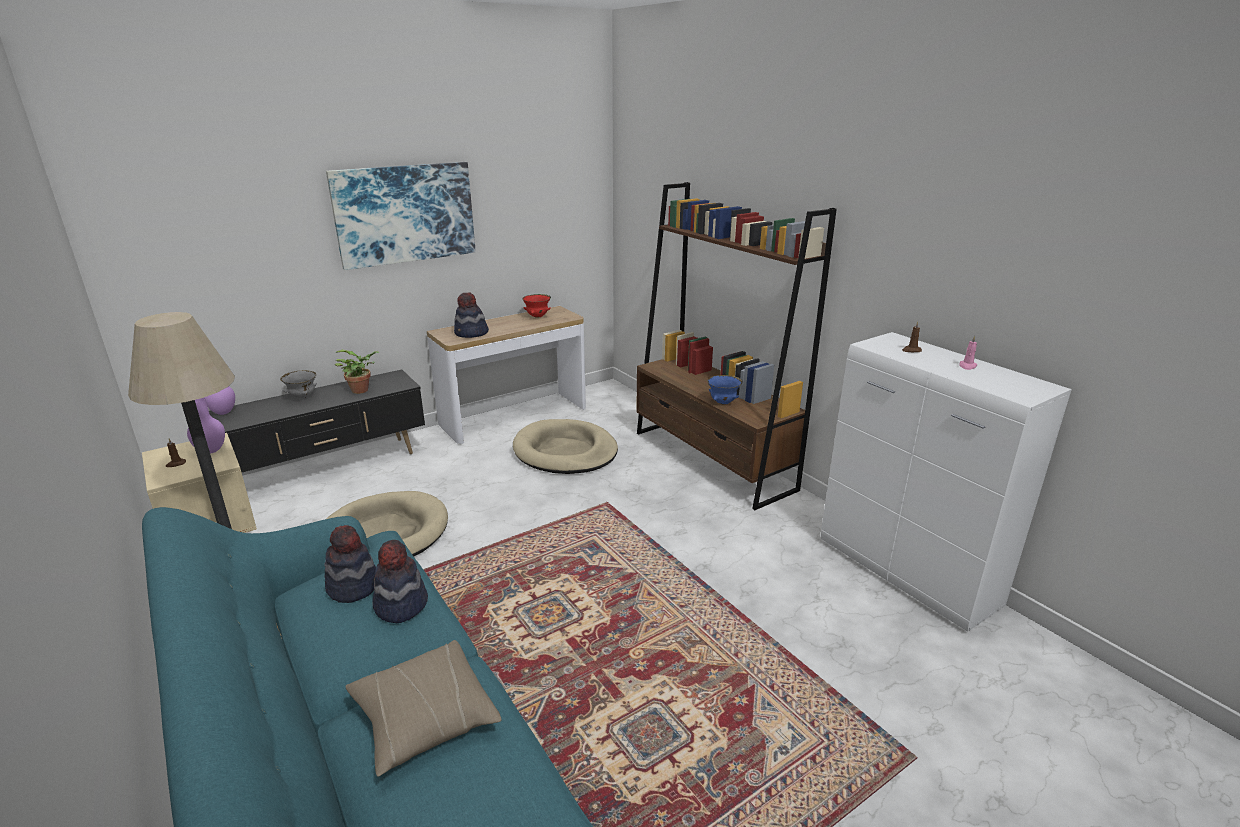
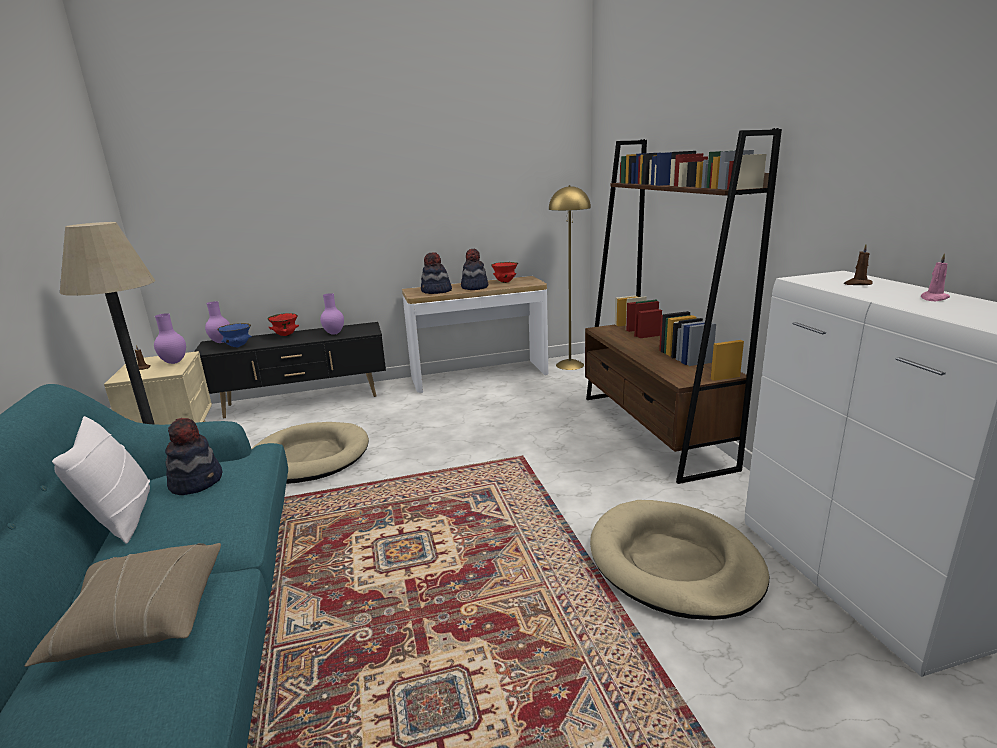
camera: 20 degrees right, 5 degrees down
(302, 397) = (285, 335): grey bowl -> red bowl
(303, 636) = (122, 517): none -> white pillow
(362, 390) = (334, 333): potted plant -> purple vase
(400, 604) = (219, 504): hat -> hat (474, 287)
(405, 214) = (384, 181): picture -> none
(565, 451) = (508, 408): beige dog bed -> beige dog bed (674, 563)
(602, 395) = (570, 365): none -> yellow floor lamp
(723, 403) = (655, 362): blue bowl -> blue bowl (238, 346)

